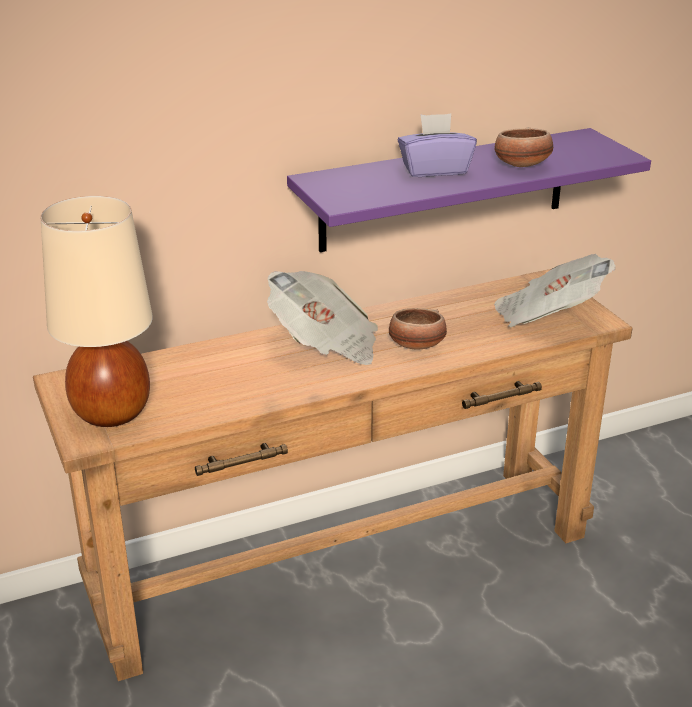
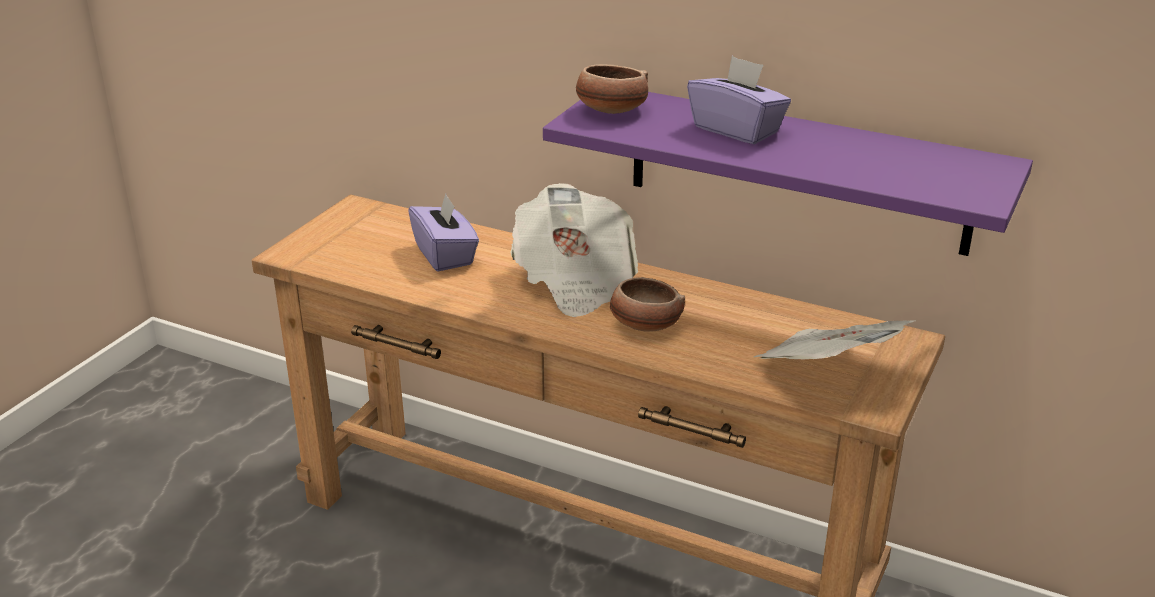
camera: 50 degrees right, 0 degrees up
(111, 414) = (335, 245): beige table lamp -> none
(207, 375) = (445, 255): none -> purple tissue box
(522, 165) = (835, 161): bowl -> bowl (610, 111)

